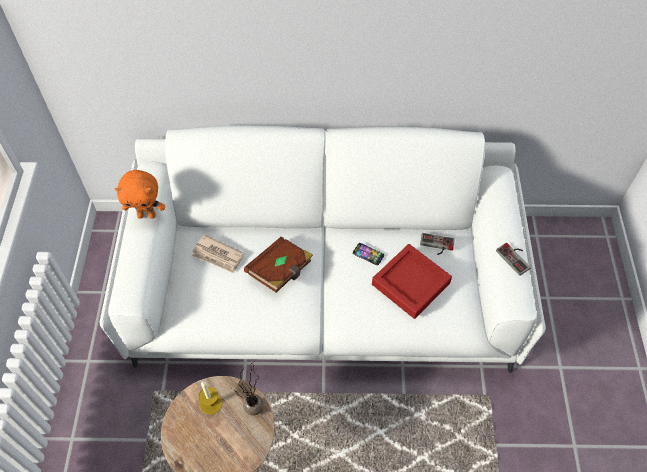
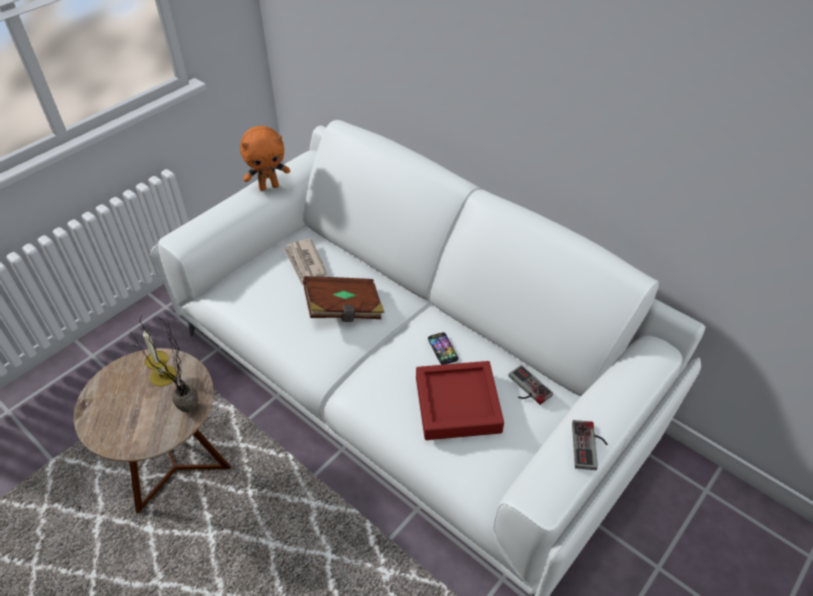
camera: 40 degrees right, 10 degrees down
(147, 215) = (269, 186): orange plush toy -> orange plush toy turned 60 degrees counterclockwise

